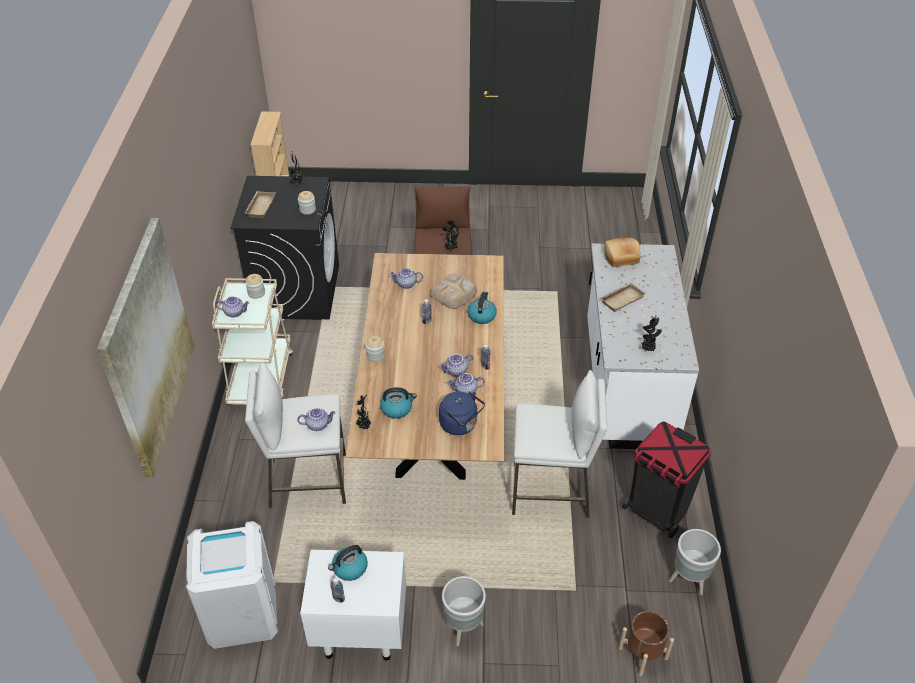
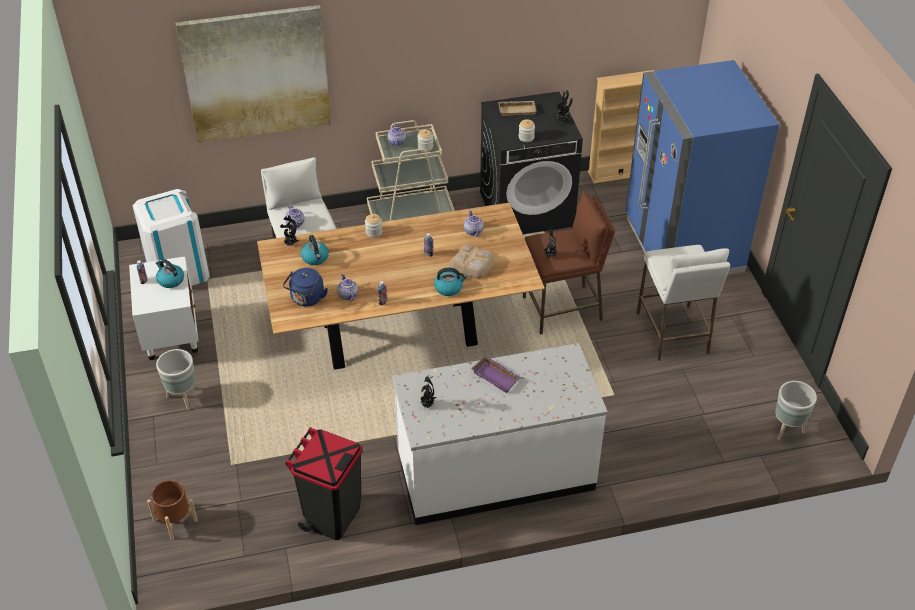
camera: 75 degrees right, 0 degrees up
(396, 209) = (683, 245): none -> blue fridge
(456, 371) = (369, 285): teapot -> none
(551, 491) = (336, 432): white stool -> white stool (673, 333)
(621, 258) = (563, 369): bread -> none
(621, 299) = (497, 376): beige tray -> purple tray
(688, 581) = (256, 548): grey planter -> grey planter (786, 429)

